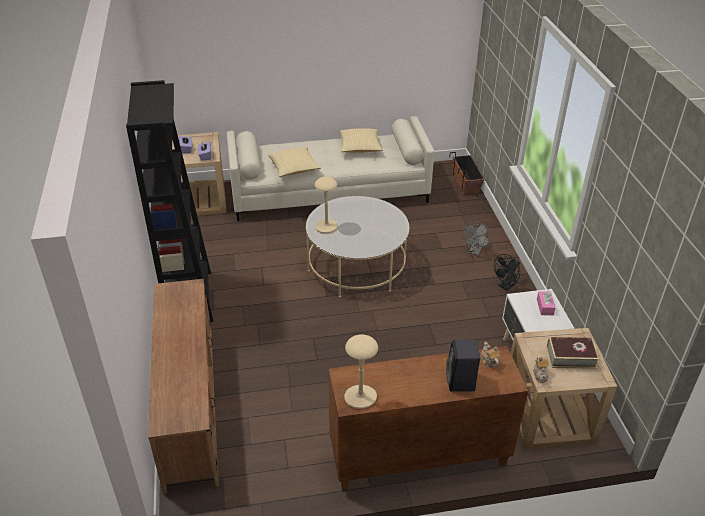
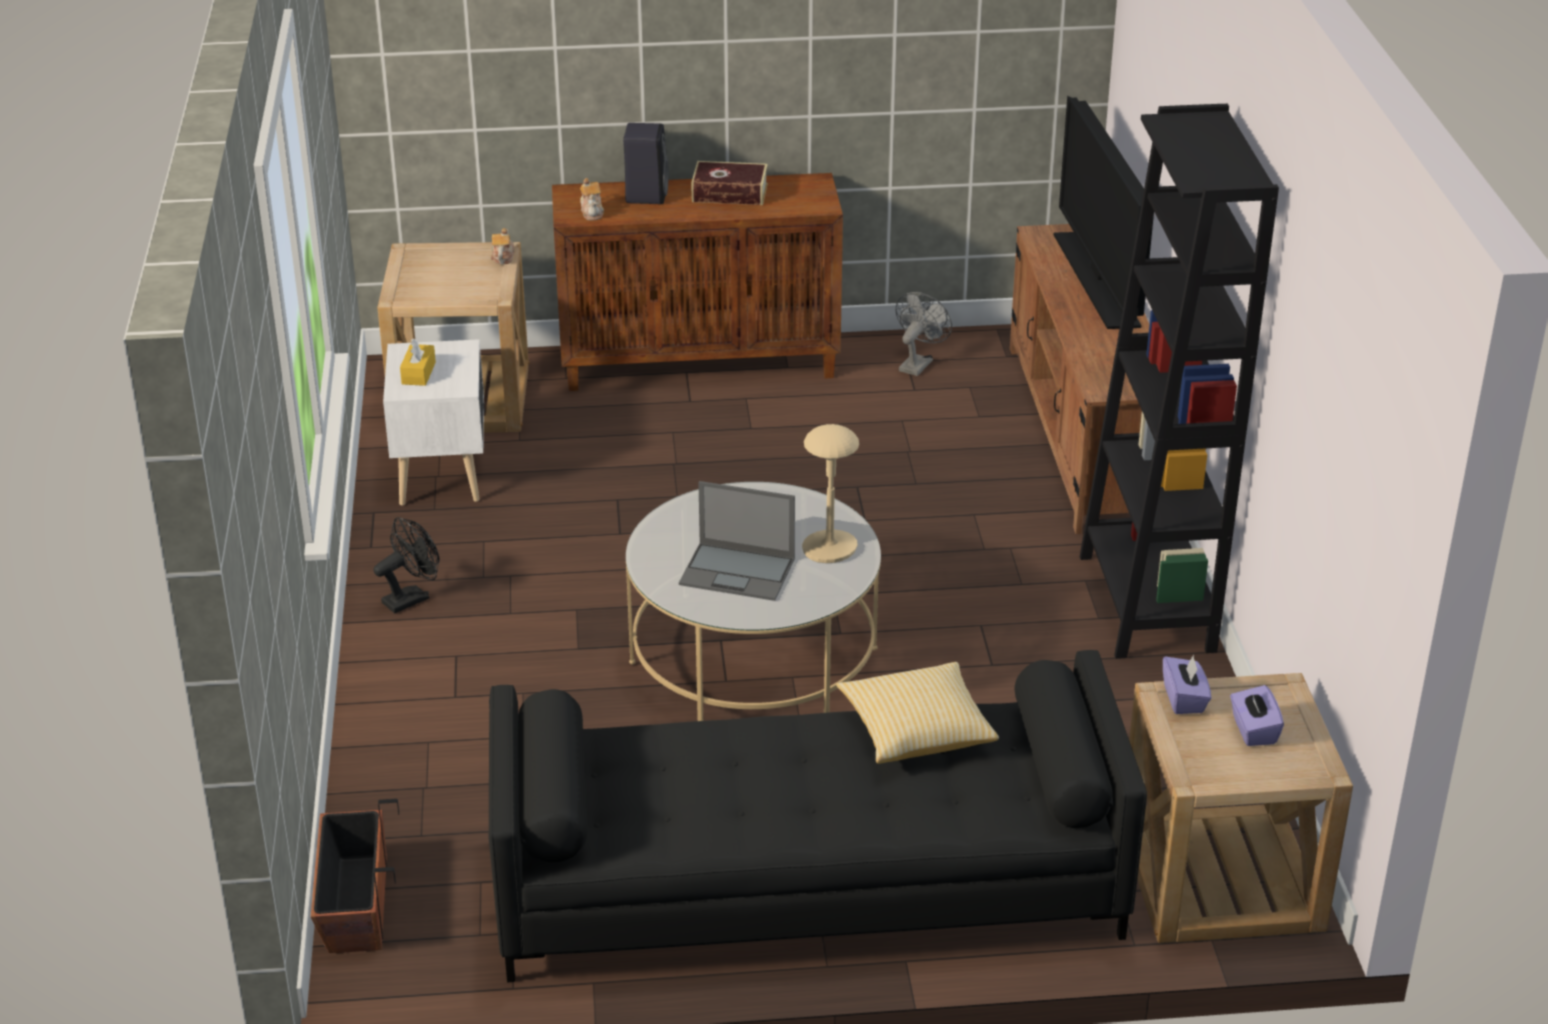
camera: 175 degrees left, 5 degrees down
(170, 371) = (1097, 281): none -> television
(330, 192) = (805, 886): beige sofa -> black sofa
(360, 148) = (704, 805): pillow -> none
(360, 398) = (798, 185): beige table lamp -> none
(361, 216) = (739, 572): none -> laptop
(475, 251) = (441, 680): grey fan -> grey fan (918, 363)
(545, 307) = (418, 373): pink tissue box -> yellow tissue box
(571, 357) = (438, 274): book -> book (729, 193)

